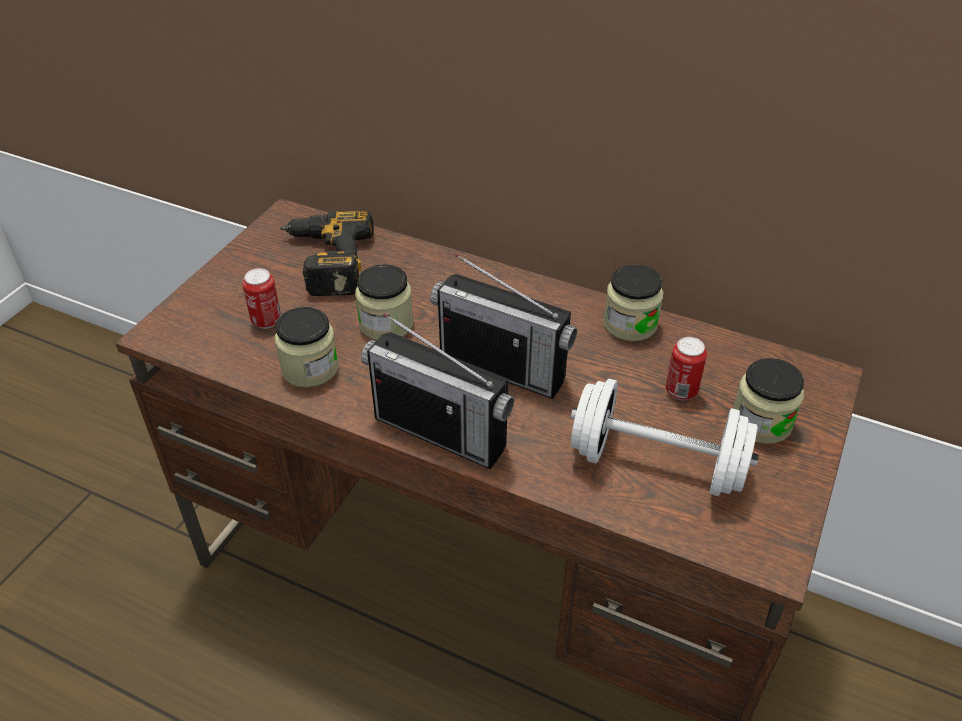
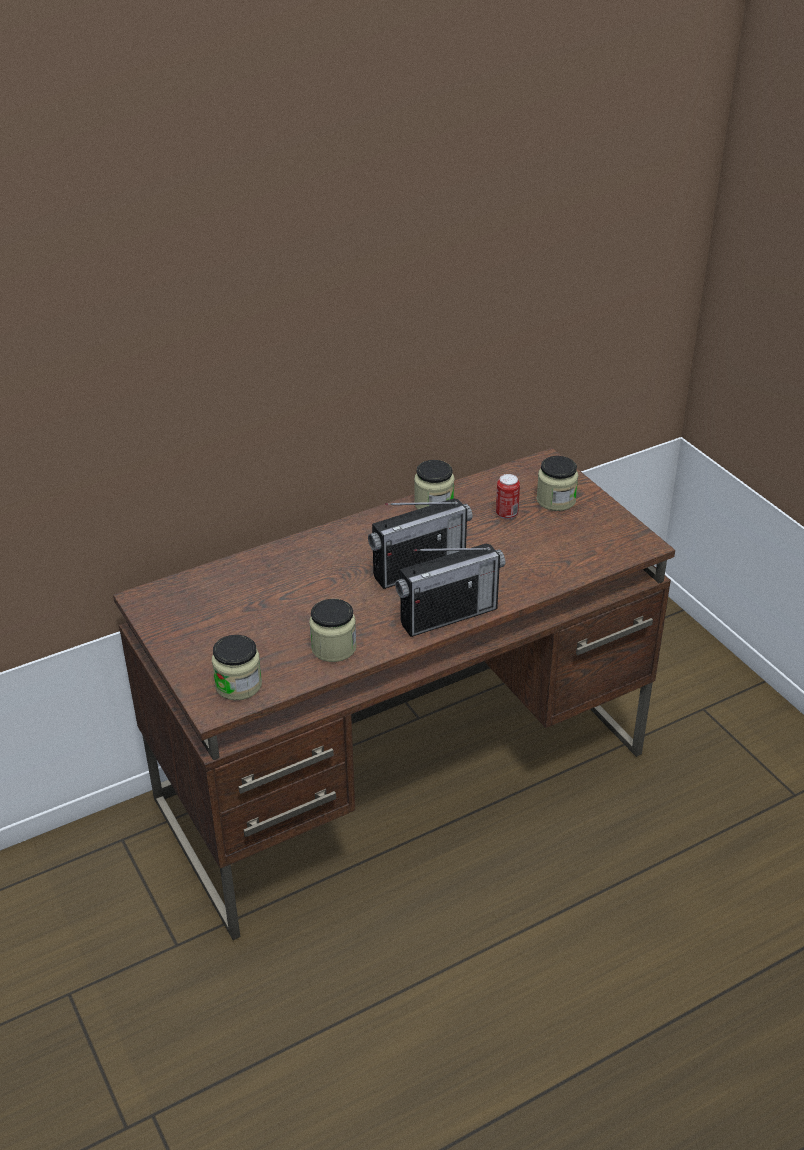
camera: 55 degrees left, 5 degrees down
(266, 321) = (260, 650): can -> none
(324, 262) = (223, 601): power drill -> none
(386, 324) = (325, 598): jar -> jar (238, 685)
(656, 464) = (550, 549): white dumbbell -> none

